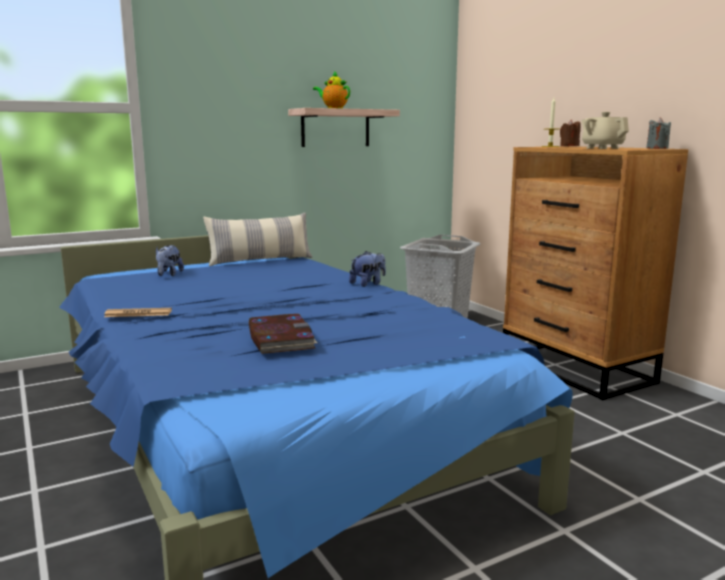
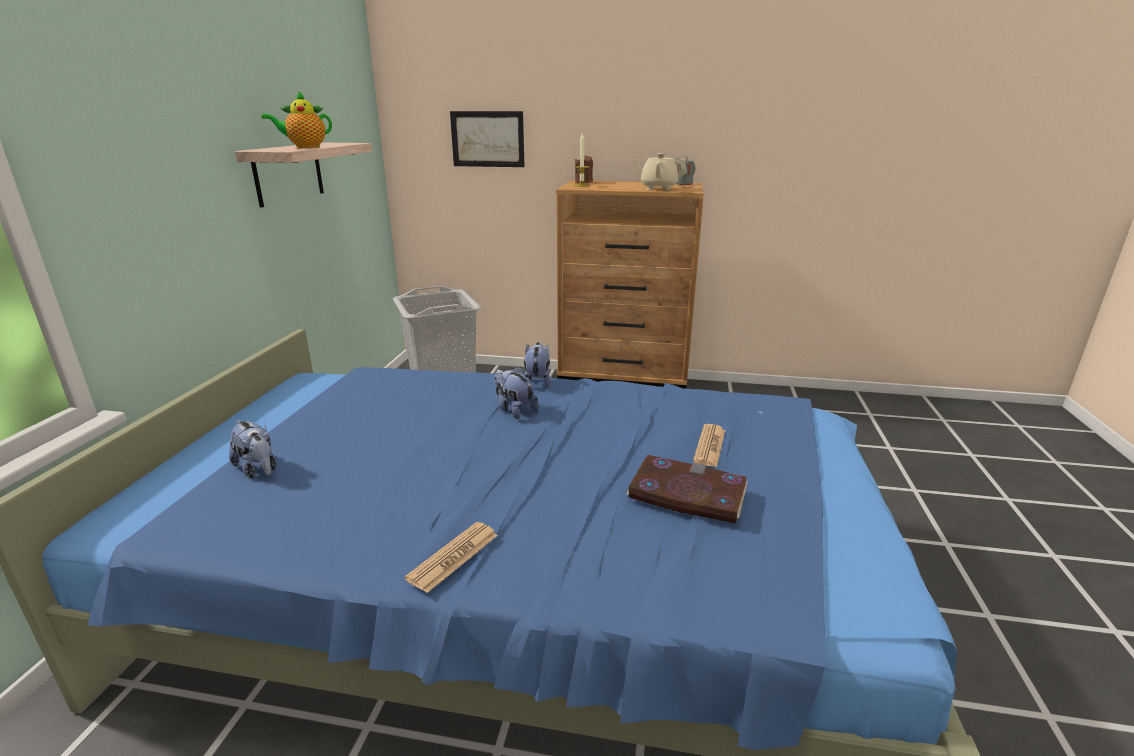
camera: 50 degrees left, 10 degrees up
(260, 261) = (320, 392): pillow -> none
(316, 289) = (514, 410): none -> plush toy
(360, 331) = (709, 446): none -> newspaper
(517, 110) = (487, 139): none -> picture

